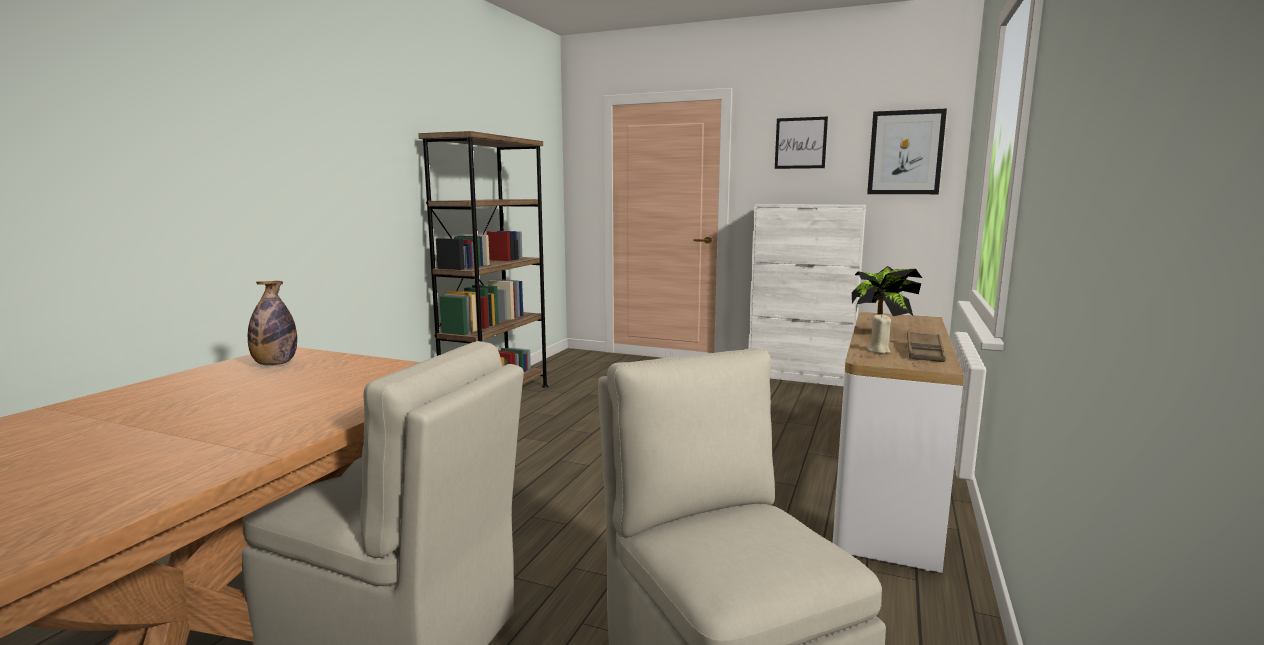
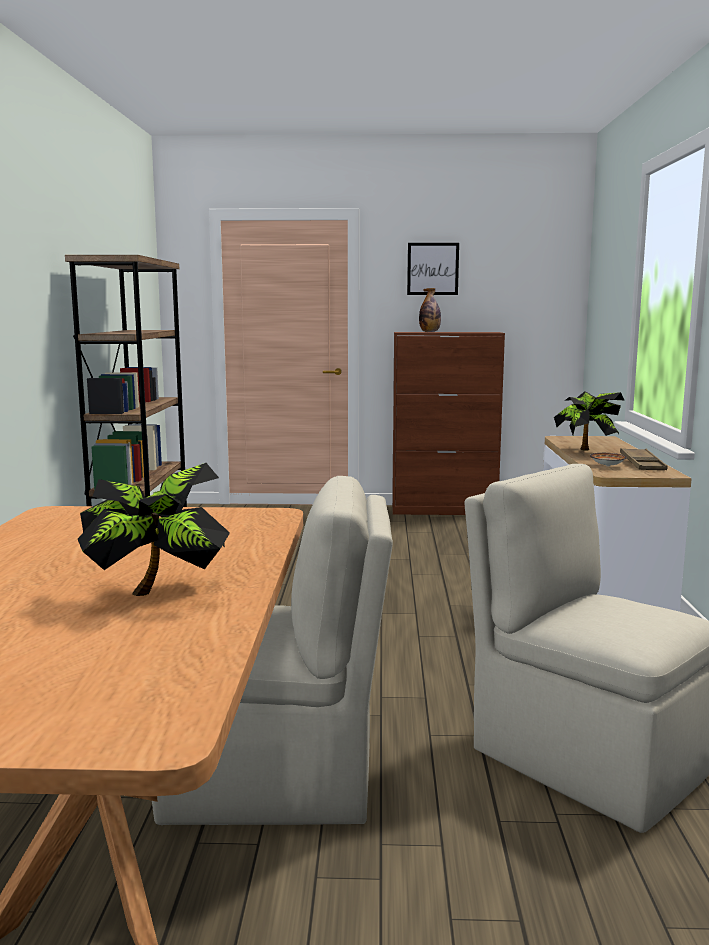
camera: 20 degrees left, 0 degrees up
(177, 449) = (159, 593): none -> potted plant
(275, 364) = (74, 522): bottle -> bottle (429, 332)
(800, 377) = (444, 510): white cabinet -> brown cabinet
(878, 351) = (607, 466): beige candle -> bowl
(905, 152) = (533, 281): picture -> none

